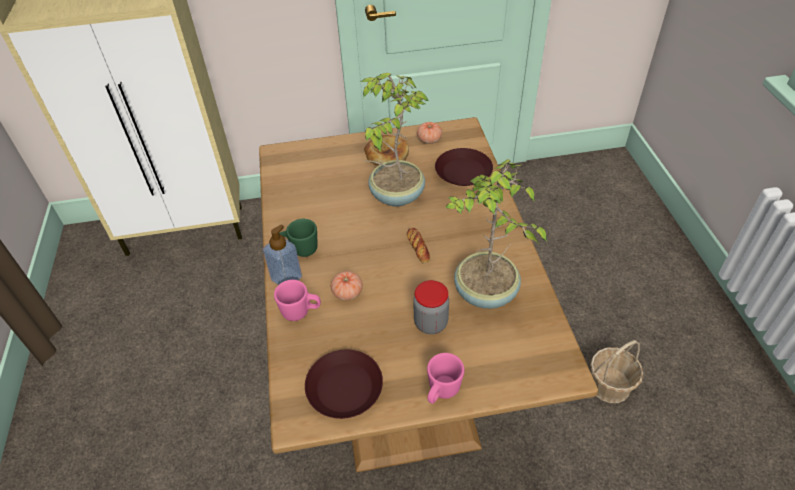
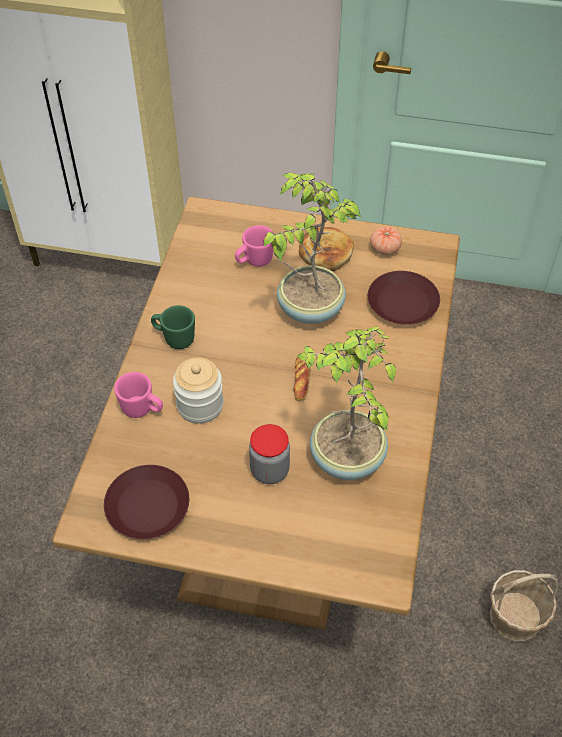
camera: 20 degrees right, 5 degrees up
(286, 278) = (145, 367): soap dispenser -> none
(347, 293) = (200, 405): tomato -> jar
(441, 392) = (242, 548): pink mug -> pink mug (254, 261)

